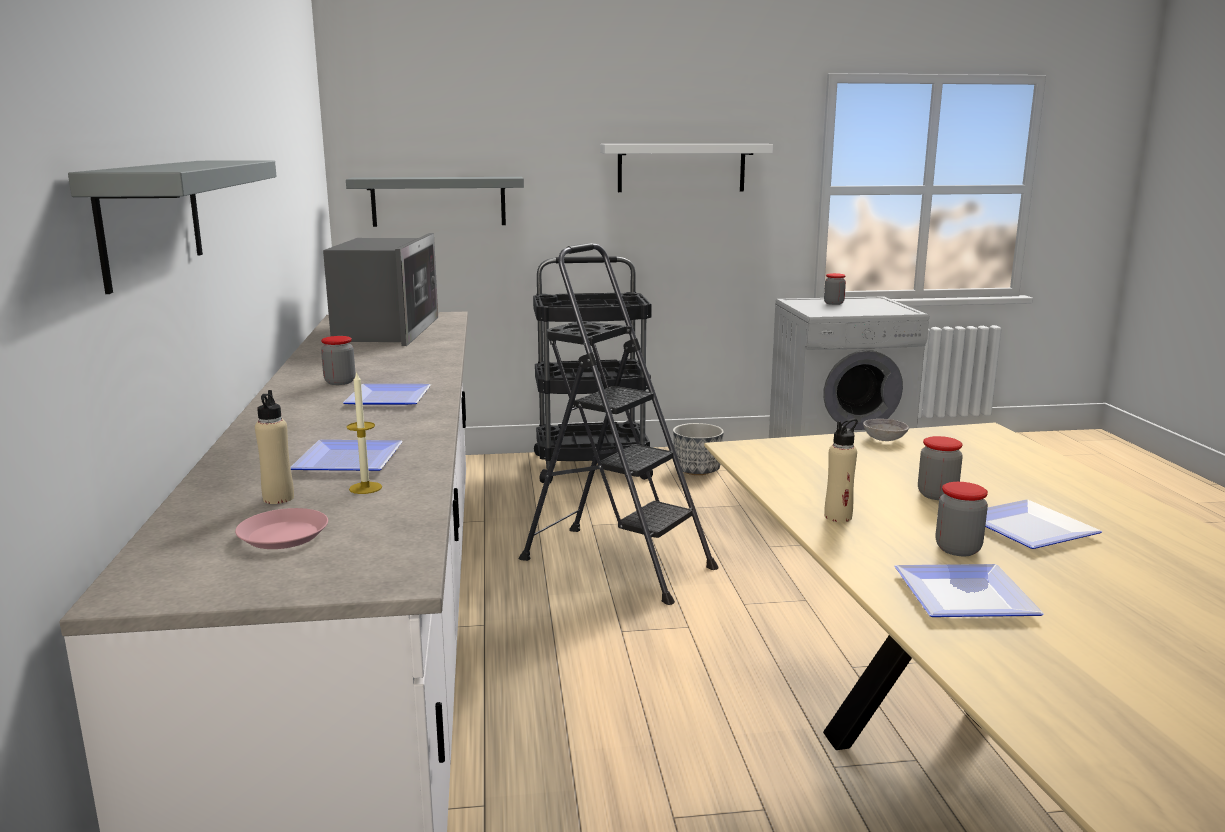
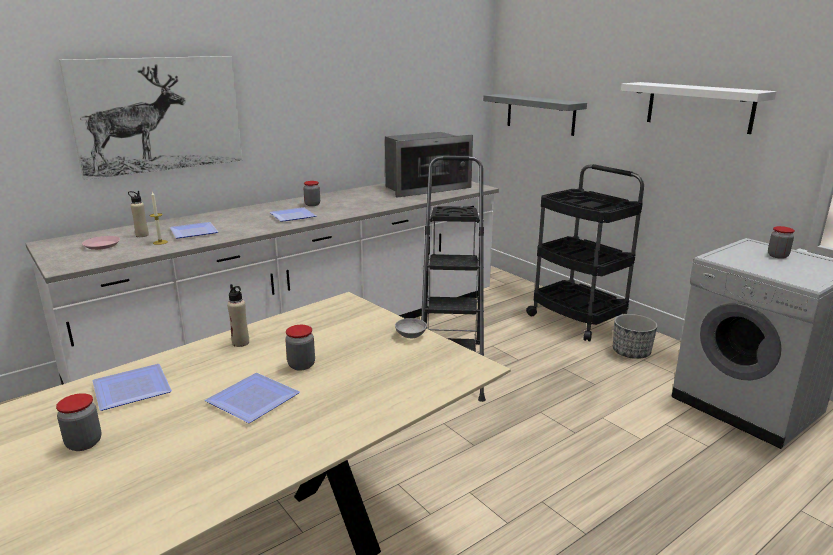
camera: 60 degrees right, 5 degrees up
(152, 219) = (159, 114): grey shelf -> picture
(958, 549) = (204, 381): jar -> jar (84, 443)

